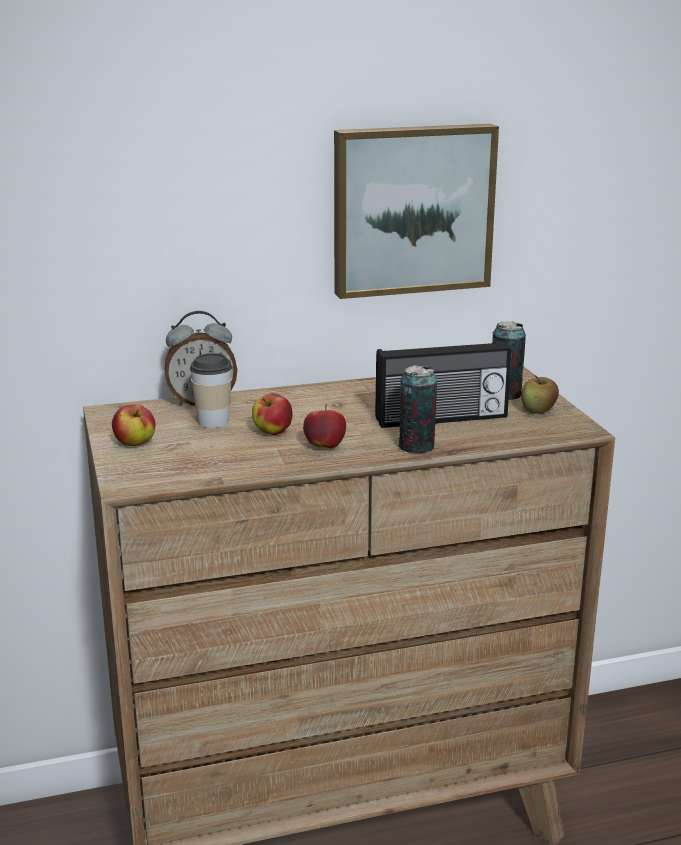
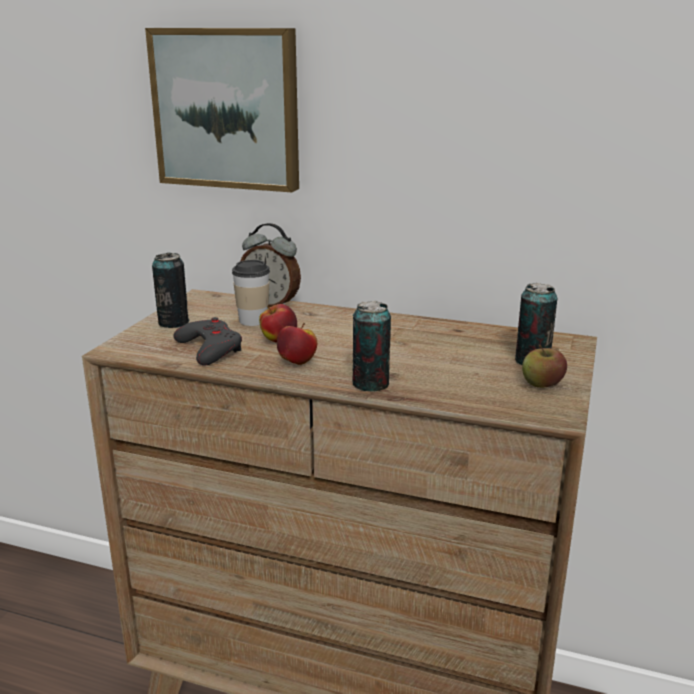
camera: 35 degrees right, 0 degrees up
(135, 444) = (173, 323): apple -> can
(222, 457) = (210, 348): none -> grey game controller
(411, 209) = (491, 156): picture -> picture (228, 109)
(442, 419) = (435, 367): radio -> none

